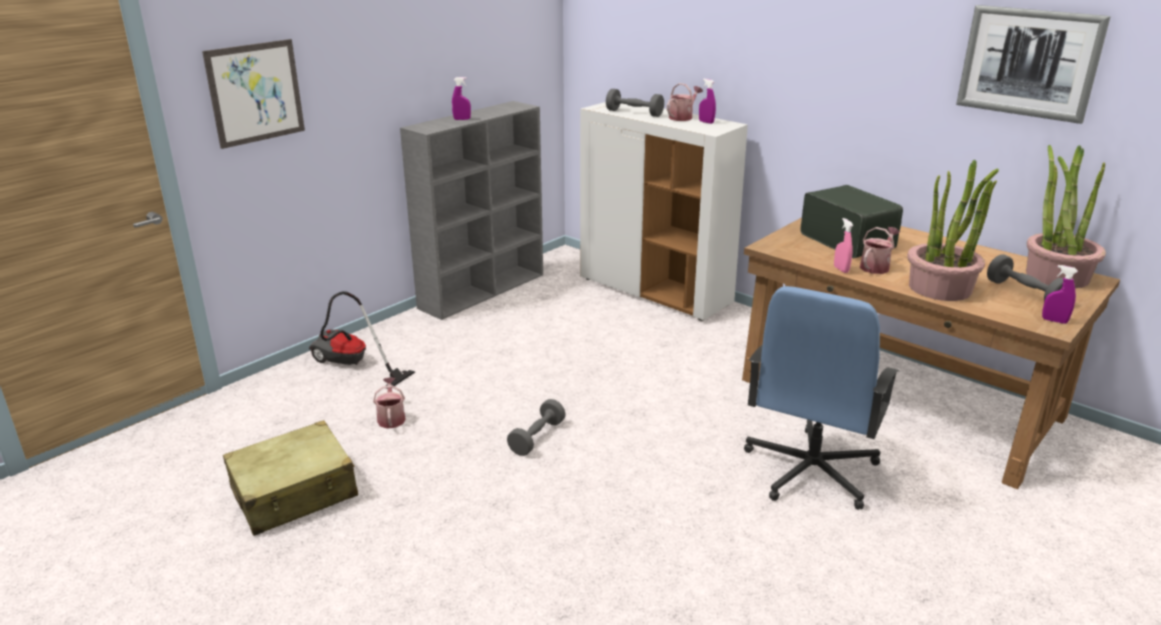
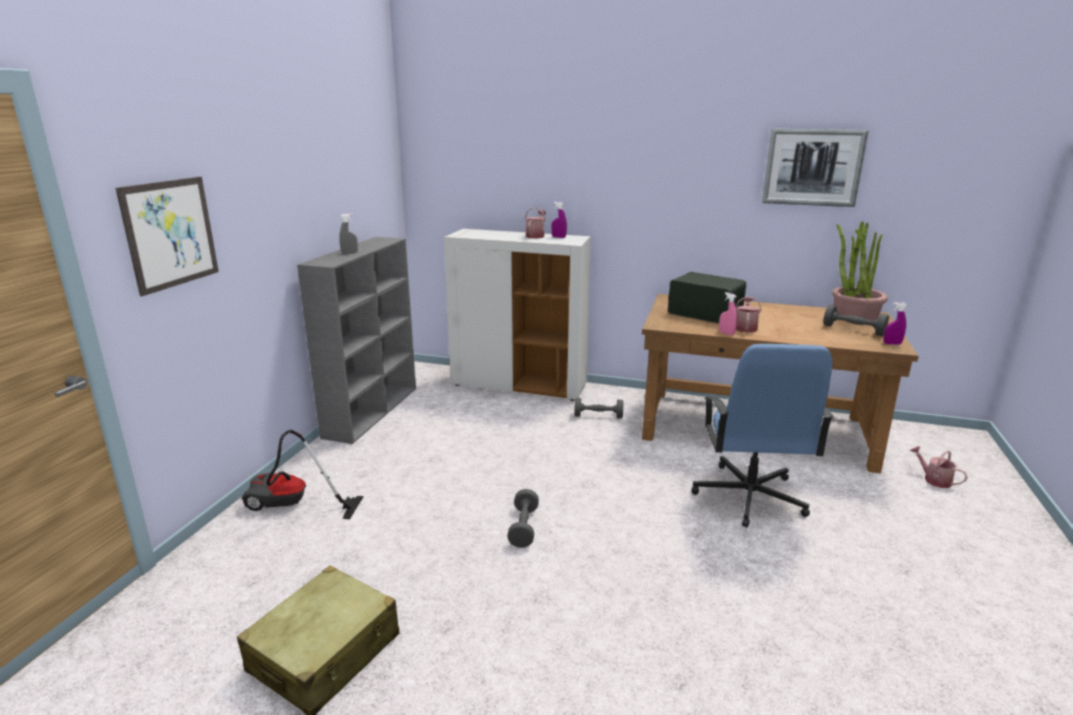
camera: 25 degrees left, 5 degrees down
(391, 418) = (372, 546): watering can -> watering can (933, 479)
(462, 119) = (349, 253): purple spray bottle -> grey spray bottle
(634, 113) = (493, 236): grey dumbbell -> grey dumbbell (598, 416)
(940, 288) = (802, 335): potted plant -> none

